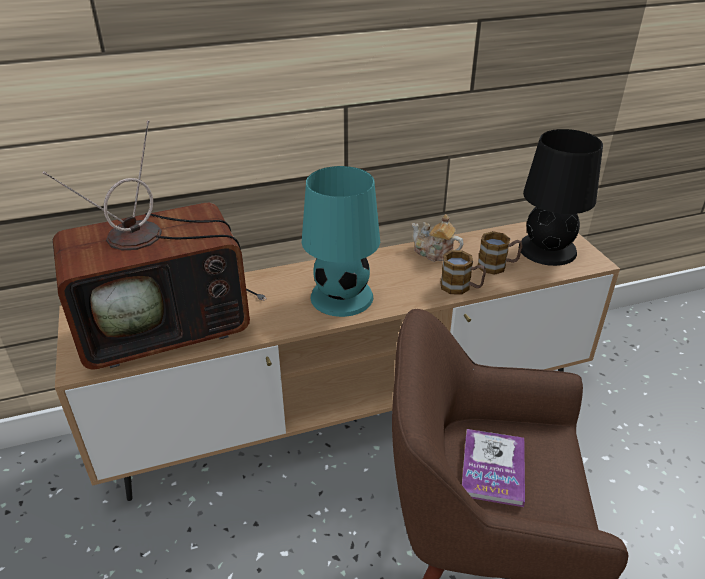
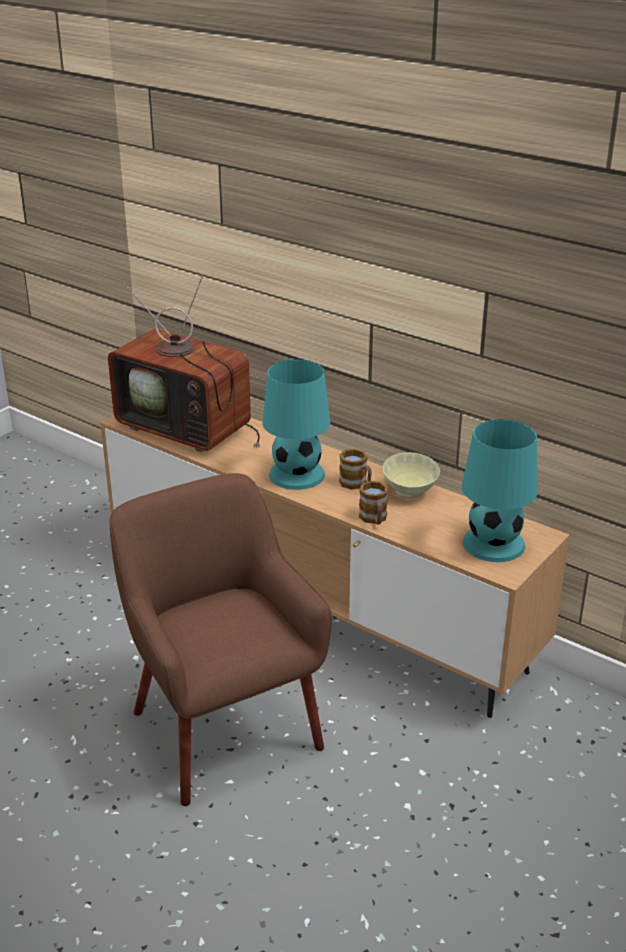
camera: 55 degrees right, 5 degrees down
(434, 253) = (409, 492): teapot -> beige bowl
(493, 468) = (217, 617): book -> none
(497, 266) = (430, 526): mug -> mug (356, 484)
(548, 249) = (494, 544): black table lamp -> turquoise table lamp

